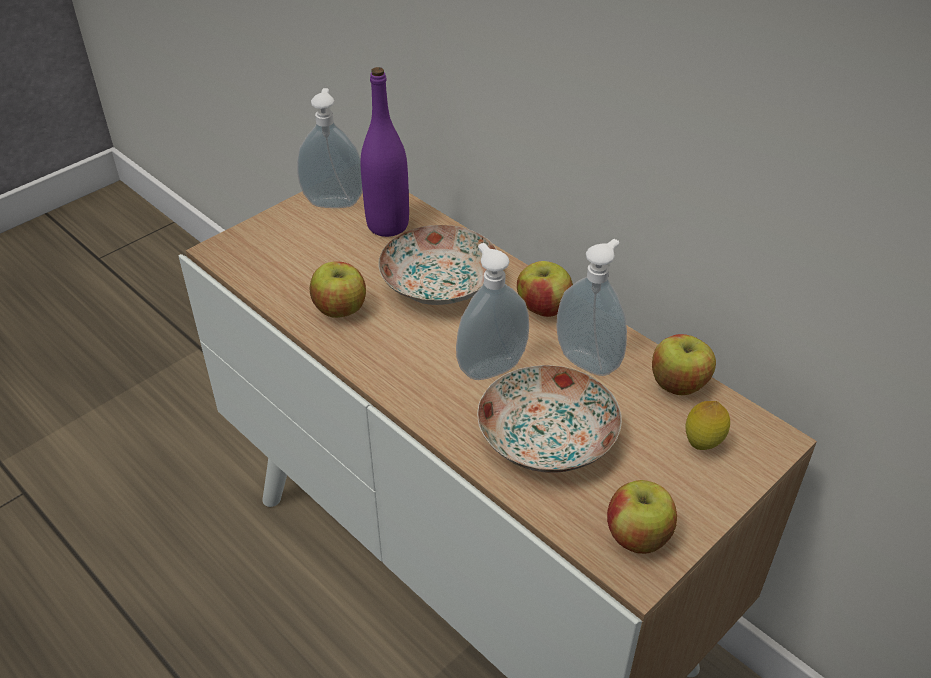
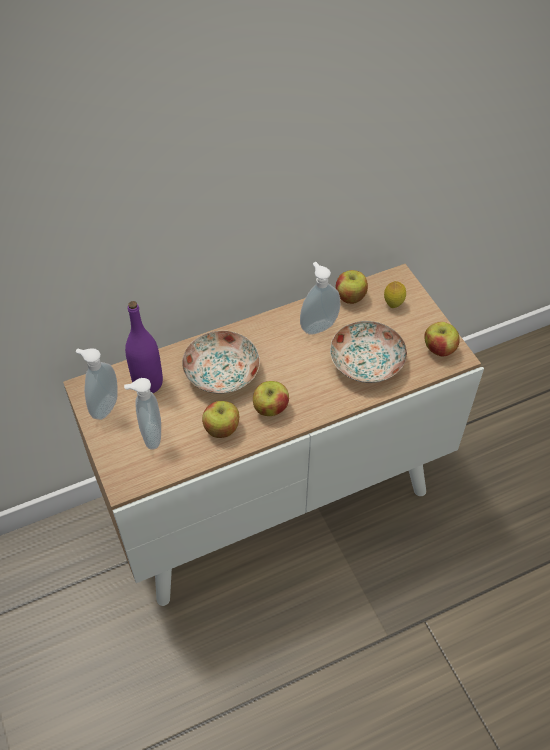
camera: 70 degrees left, 10 degrees up
(490, 366) = (304, 370): soap dispenser -> soap dispenser (150, 436)
(543, 309) = (268, 331): apple -> apple (271, 408)

